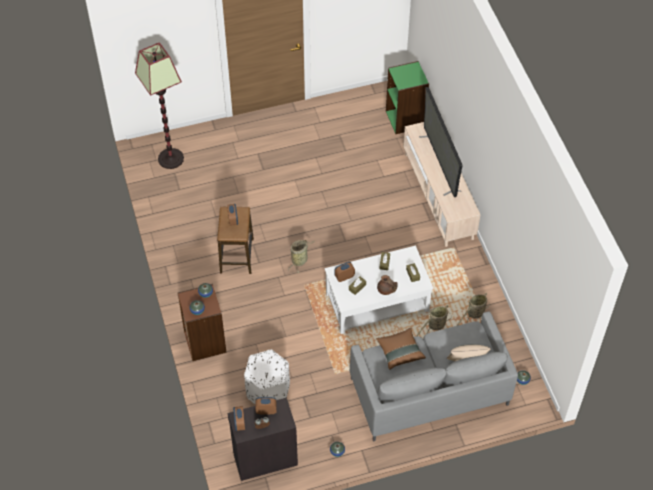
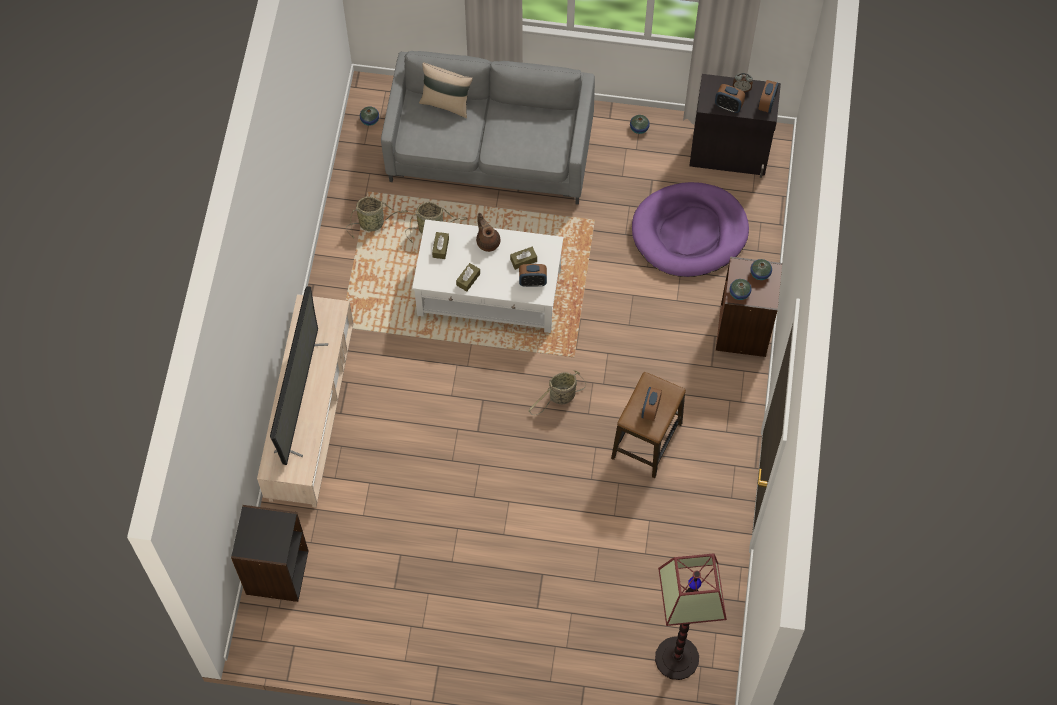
camera: 155 degrees left, 10 degrees up
(267, 391) = (689, 232): white ottoman -> purple dog bed
(400, 352) = (519, 148): brown pillow -> none
(405, 119) = (276, 572): green bookcase -> black bookcase

